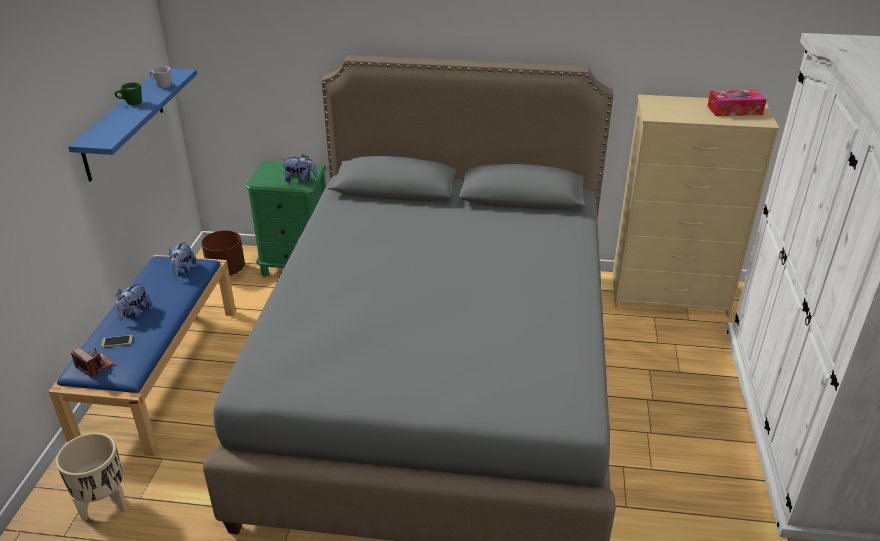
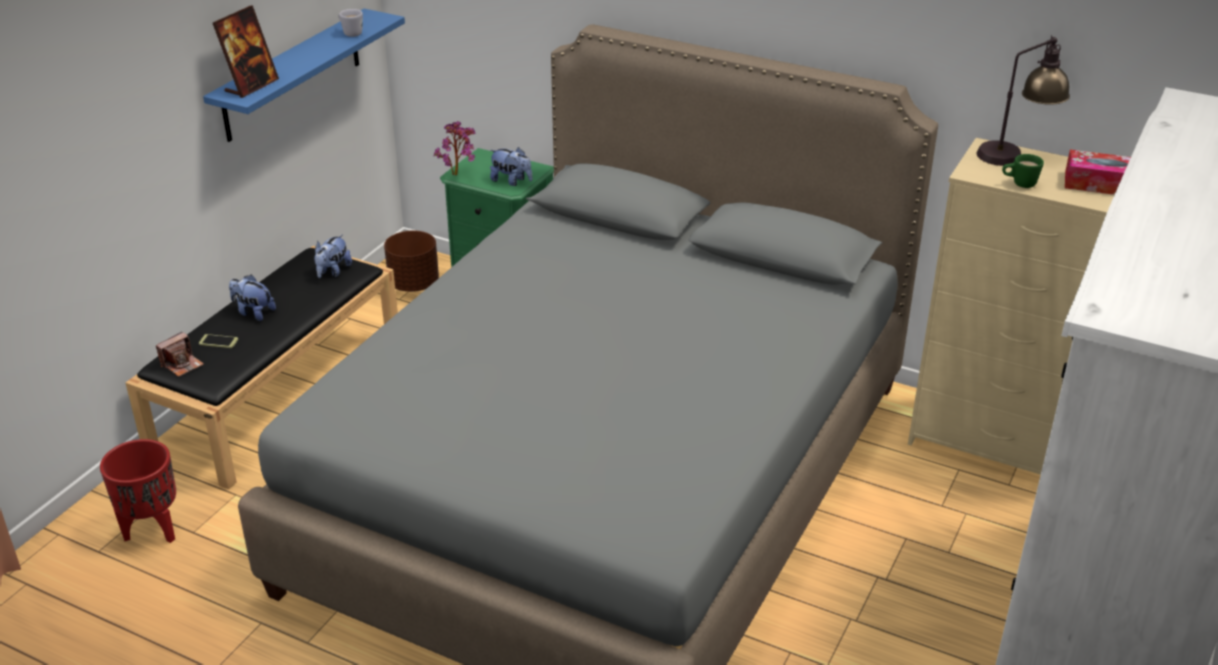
camera: 20 degrees right, 0 degrees up
(95, 366) = (182, 364): camera -> camera turned 75 degrees clockwise
(105, 133) = (251, 86): none -> picture frame
(105, 505) = (153, 530): beige planter -> red planter
(130, 103) = (301, 52): green mug -> green mug (1019, 184)
(135, 313) = (253, 312): plush toy -> plush toy turned 75 degrees clockwise
(160, 371) = (280, 392): blue bench -> black bench
(258, 181) = (459, 174): none -> potted plant
(671, 101) = (1016, 155): none -> table lamp

